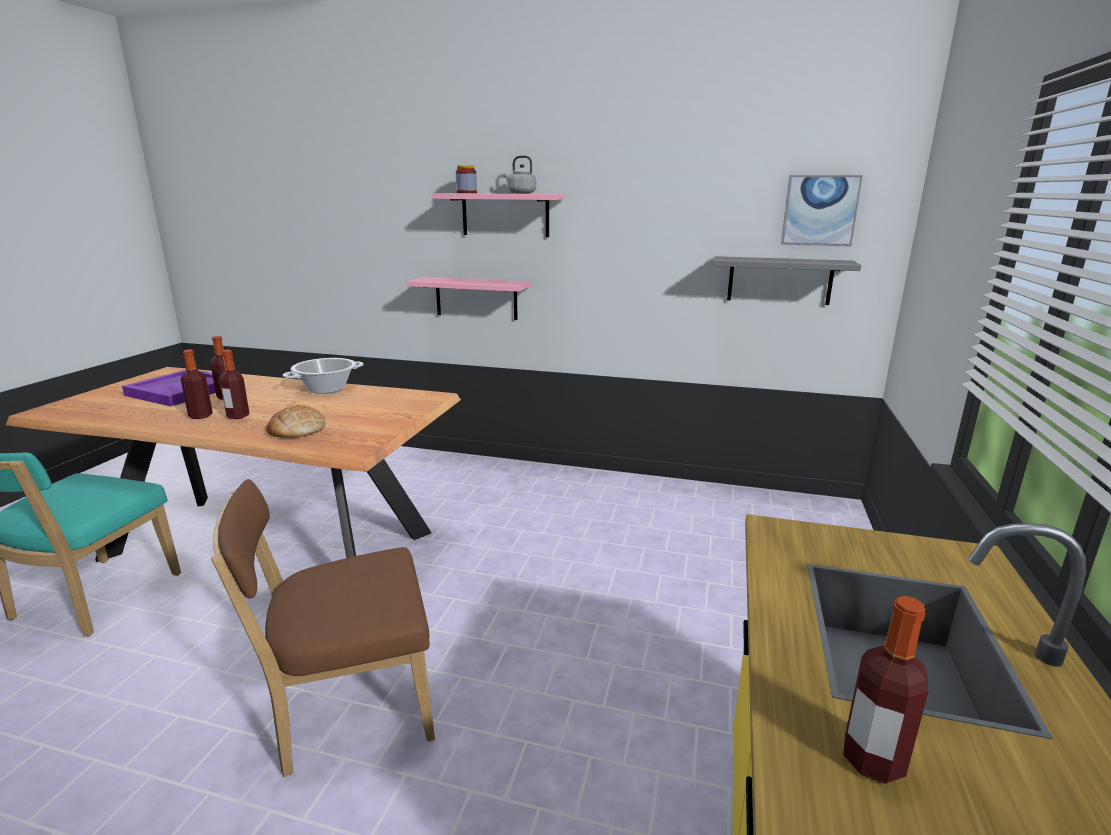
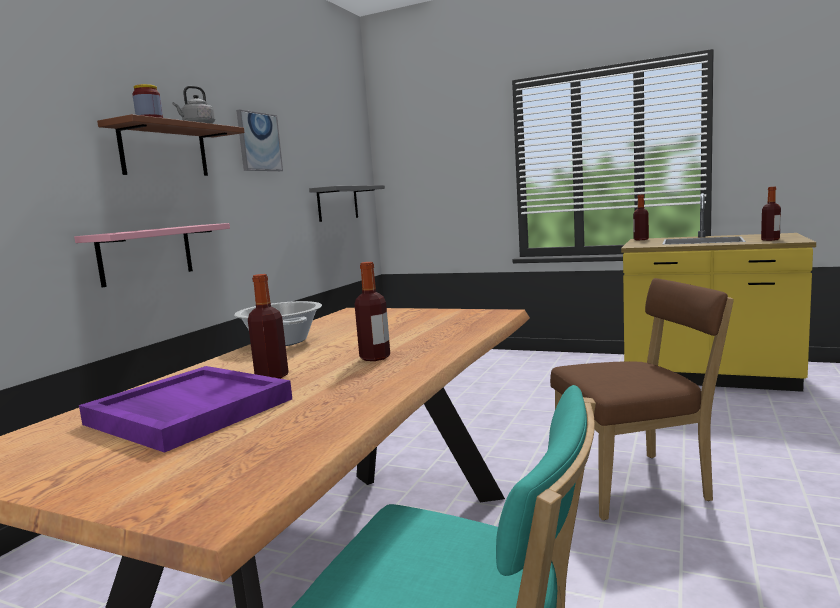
camera: 80 degrees left, 10 degrees down
(200, 416) = (362, 373): bottle -> bottle (641, 239)
(296, 429) = (438, 332): bread -> none
(348, 710) = (637, 484): brown chair -> brown chair turned 90 degrees counterclockwise
(505, 215) = (164, 151): pink shelf -> brown shelf
(820, 210) = (344, 154): picture -> picture (259, 142)

